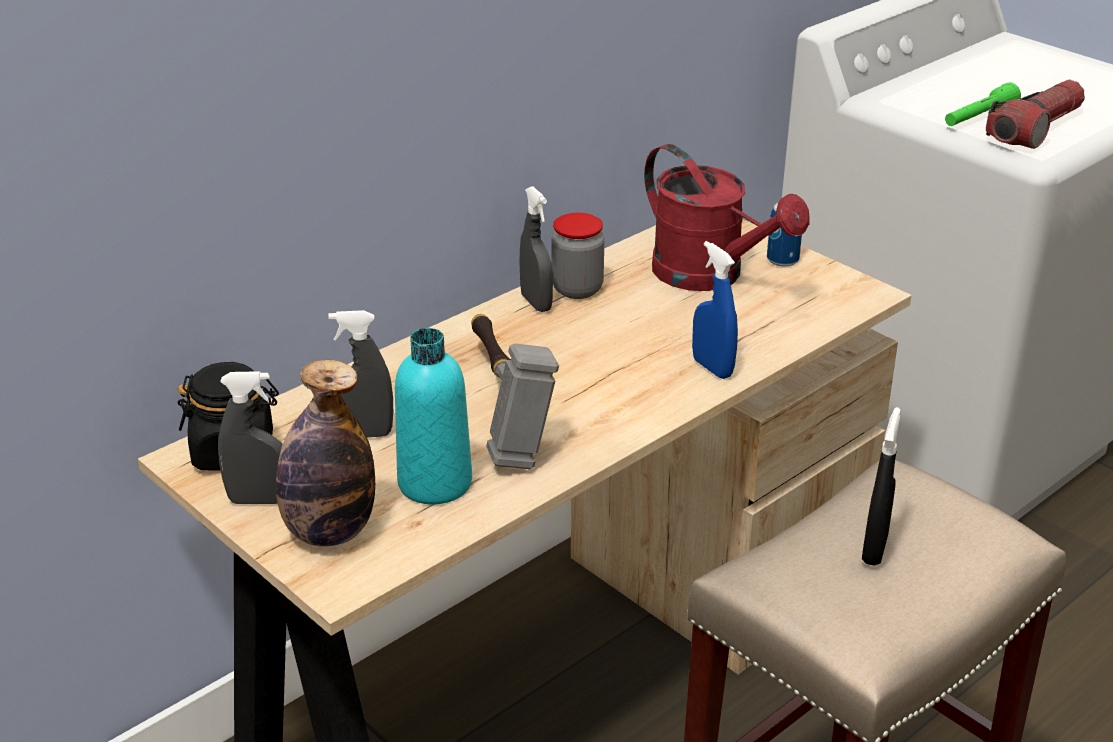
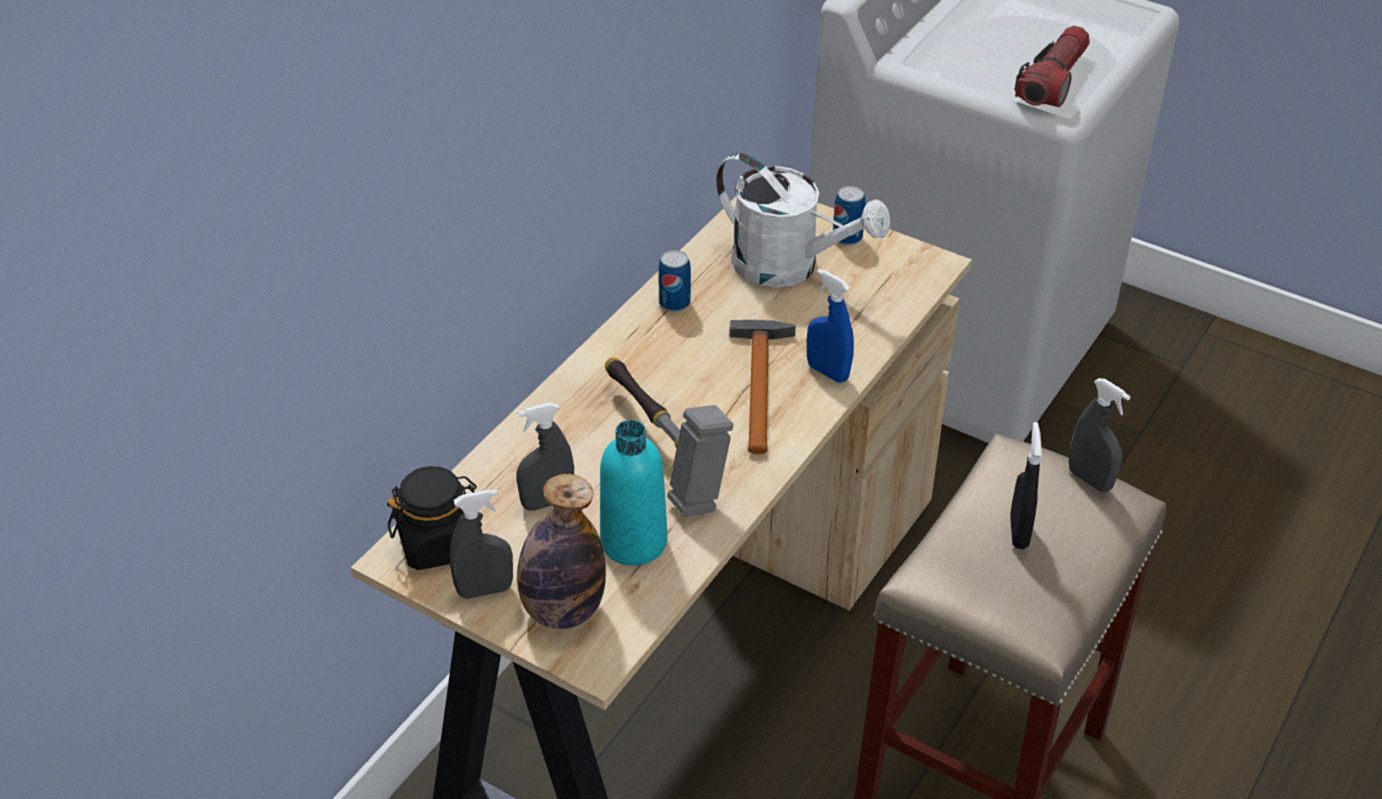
camera: 15 degrees left, 10 degrees up
(536, 303) = (643, 325): grey spray bottle -> grey spray bottle (1089, 479)
(577, 289) = (674, 303): jar -> can
(636, 367) = (760, 383): none -> hammer
(710, 276) = (789, 267): red watering can -> white watering can
(979, 117) = (1000, 72): green flashlight -> none

